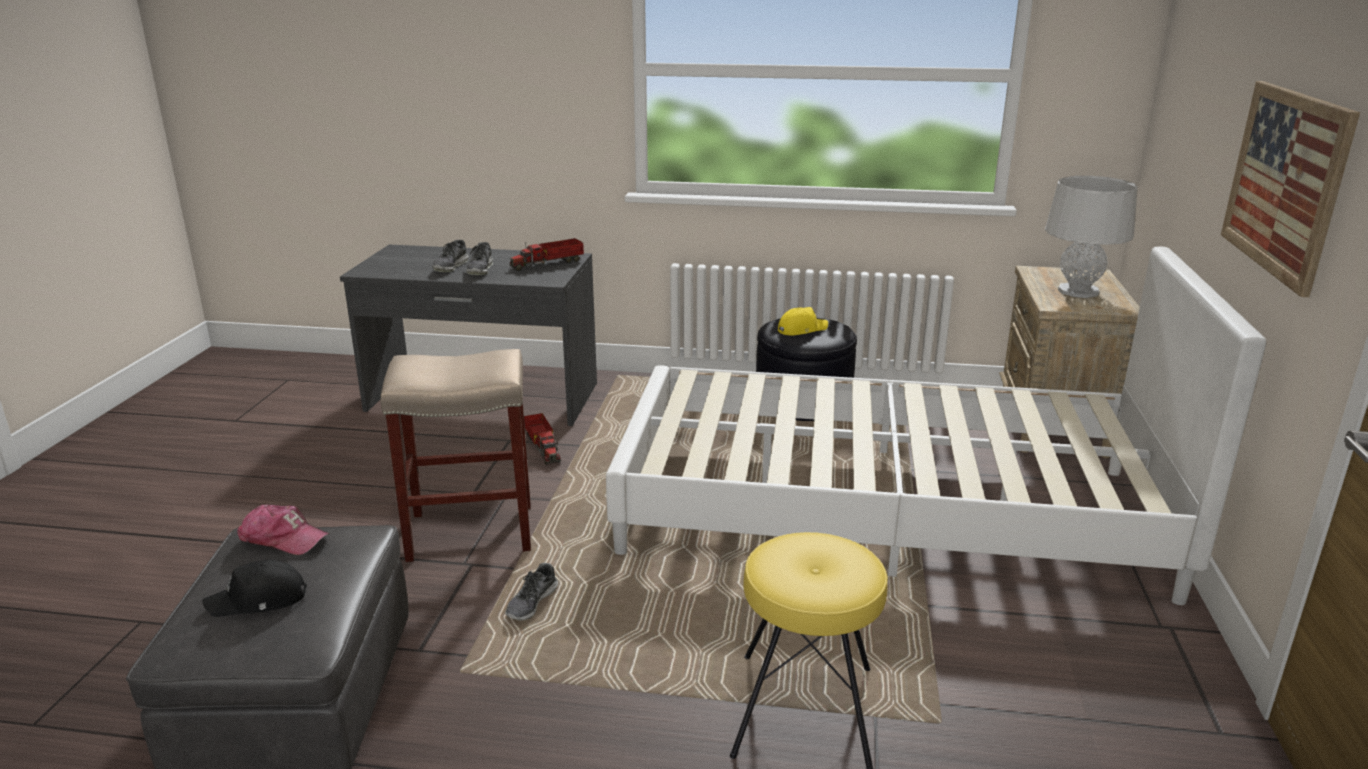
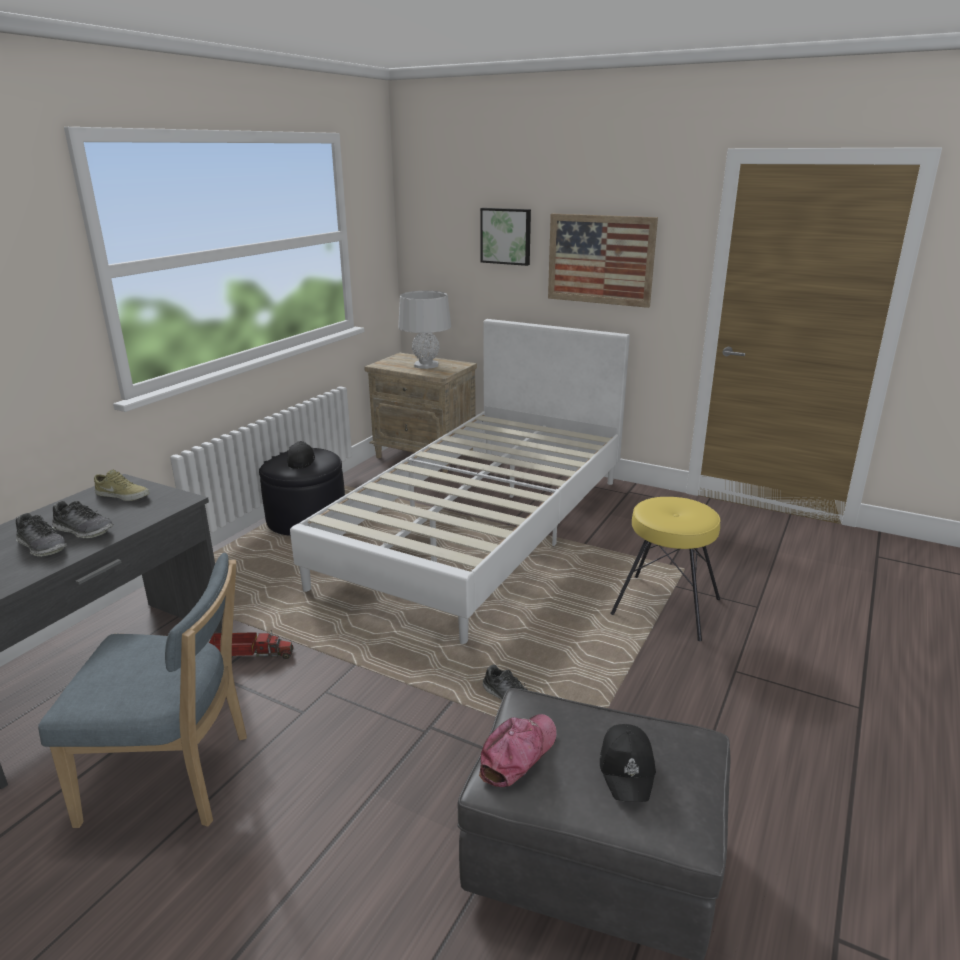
camera: 70 degrees left, 0 degrees up
(381, 465) = (175, 779): none -> blue chair
(473, 531) = (374, 719): beige stool -> none
(549, 263) = (124, 495): toy truck -> beige shoe
(801, 329) = (300, 461): yellow cap -> black cap
(1220, 113) = (506, 236): none -> picture

